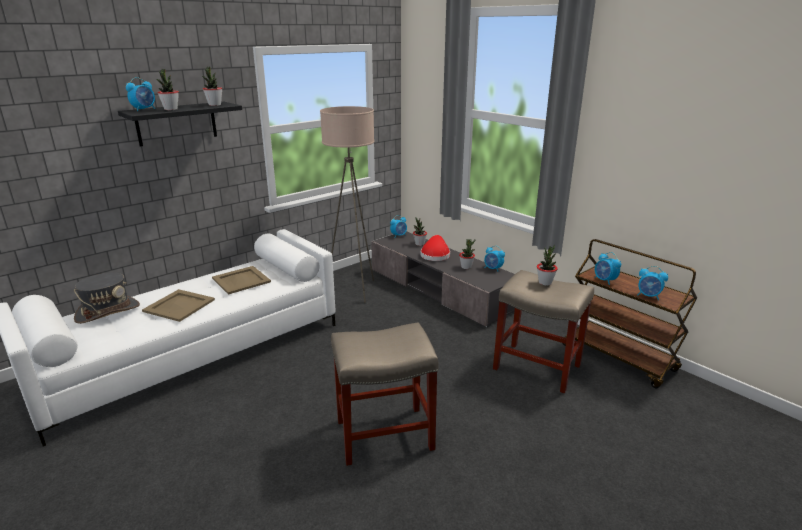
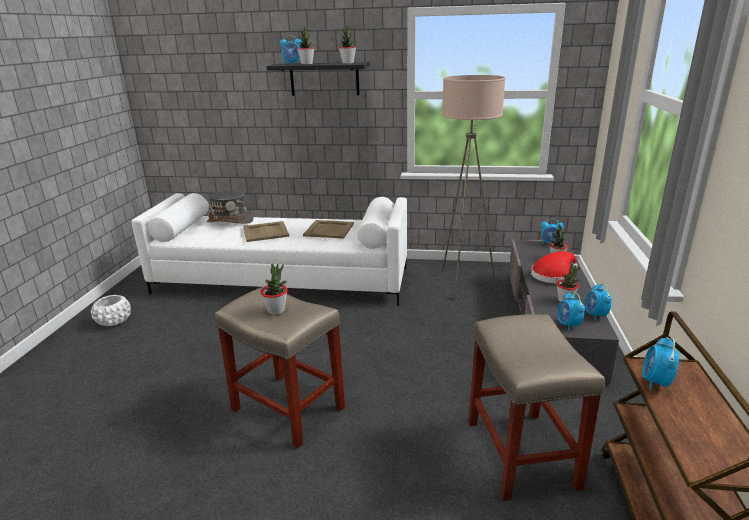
camera: 50 degrees right, 0 degrees up
(53, 494) = (114, 321): none -> white planter
(545, 282) = (539, 339): potted plant -> potted plant (276, 310)
(648, 296) = (686, 437): alarm clock -> alarm clock (568, 325)

